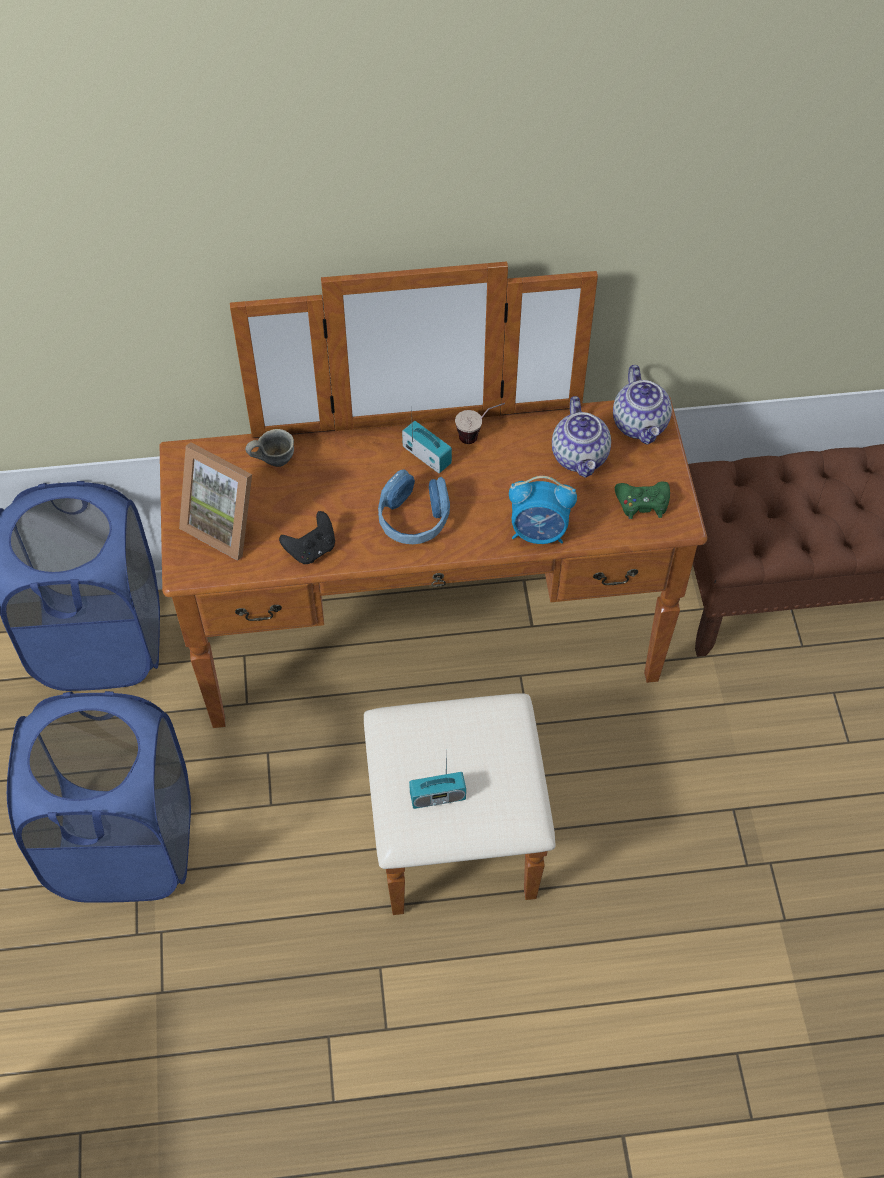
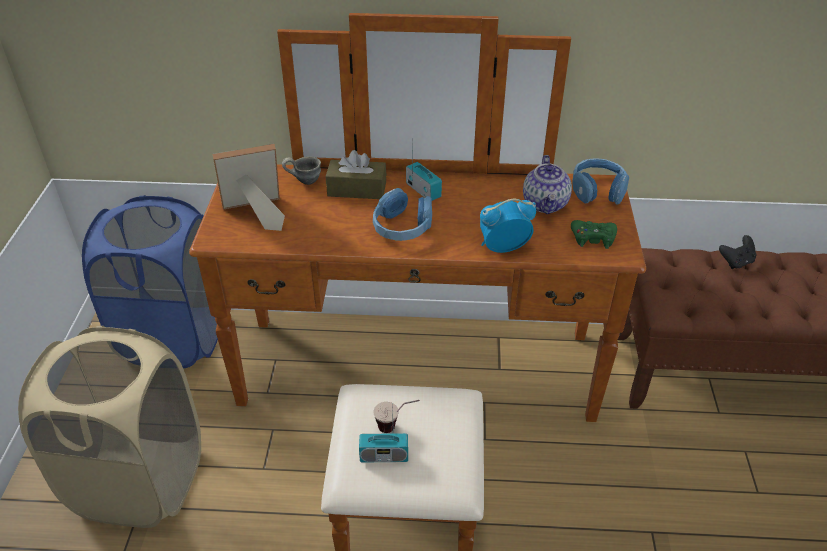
camera: 10 degrees right, 15 degrees down
(125, 845) = (139, 482): blue laundry basket -> beige laundry basket
(226, 524) = (254, 214): picture frame -> picture frame turned 120 degrees clockwise
(311, 550) = (315, 237): black game controller -> black game controller (736, 262)
(343, 465) = (357, 189): none -> brown tissue box
(479, 436) = (467, 183): cup -> cup (396, 426)
(539, 533) = (503, 247): alarm clock -> alarm clock turned 150 degrees clockwise
(640, 424) = (598, 190): teapot -> blue headphones

